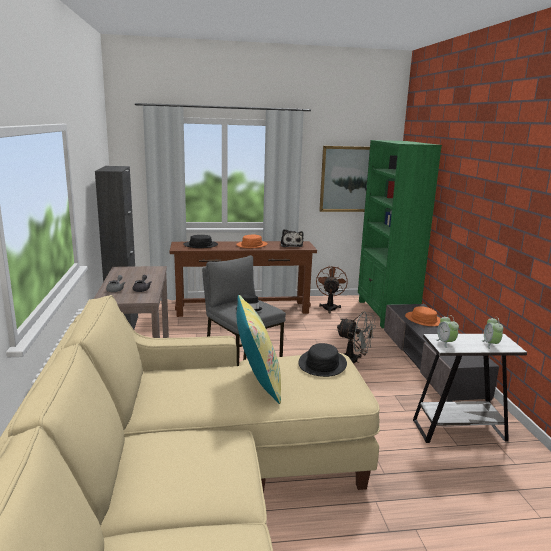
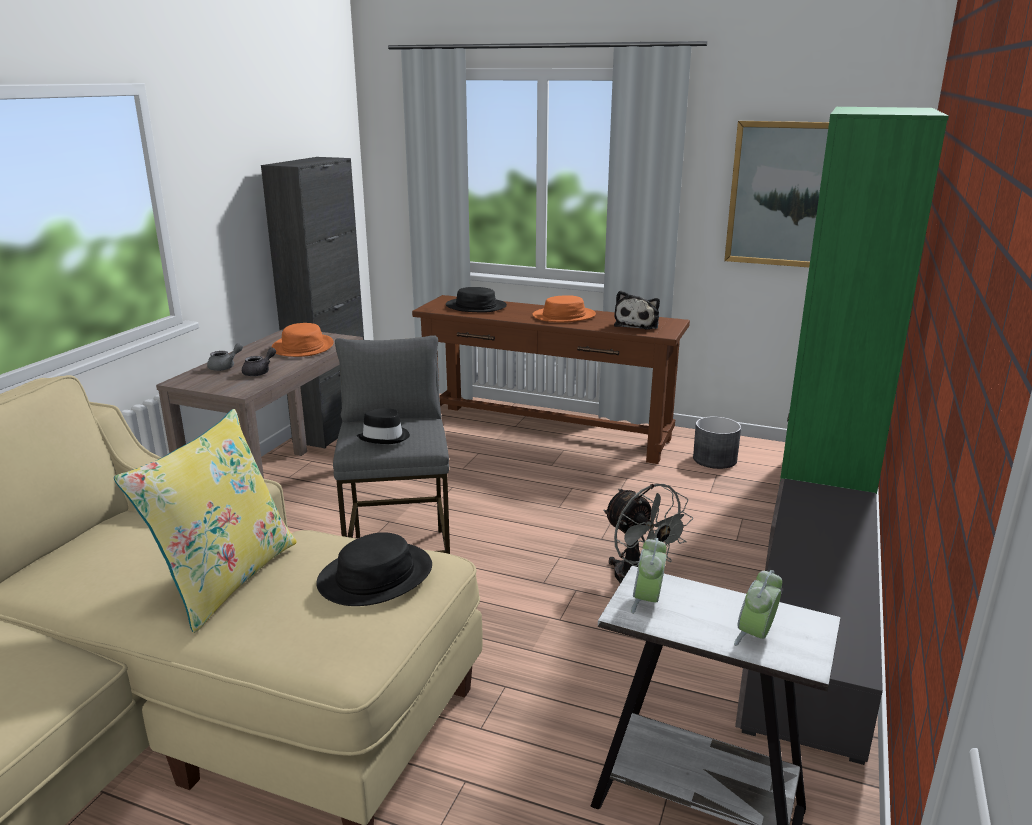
camera: 30 degrees right, 5 degrees up
(330, 307) = (714, 459): brown fan -> grey planter
(423, 320) = (825, 530): orange hat -> orange hat (302, 347)

